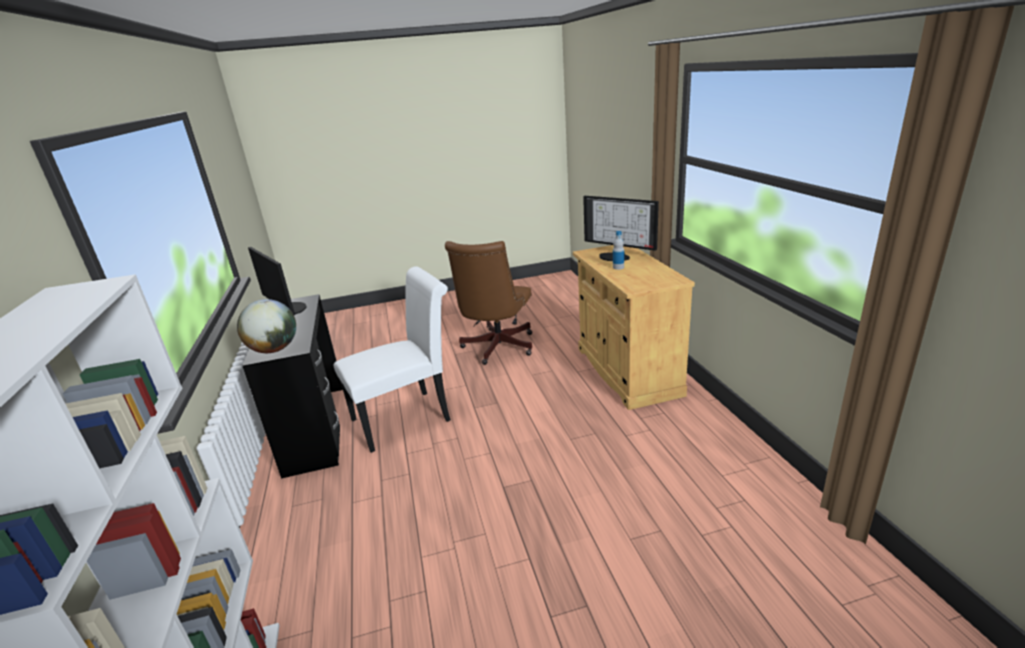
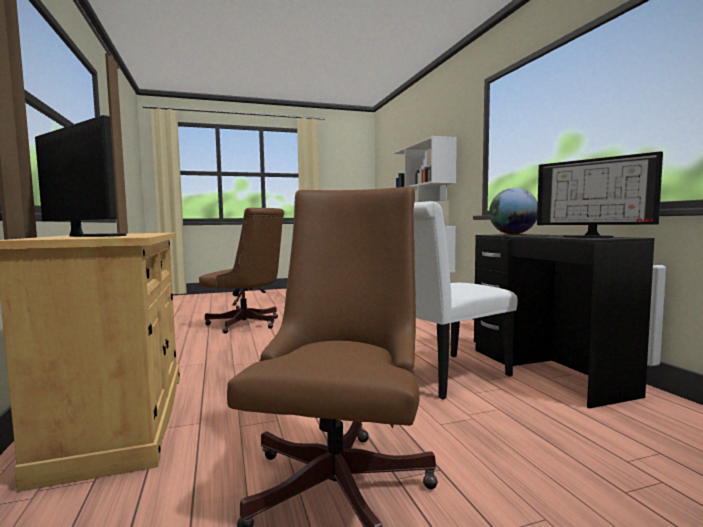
camera: 175 degrees right, 20 degrees down
(618, 267) = (129, 234): bottle -> none
(651, 570) = (247, 325): none -> brown office chair

